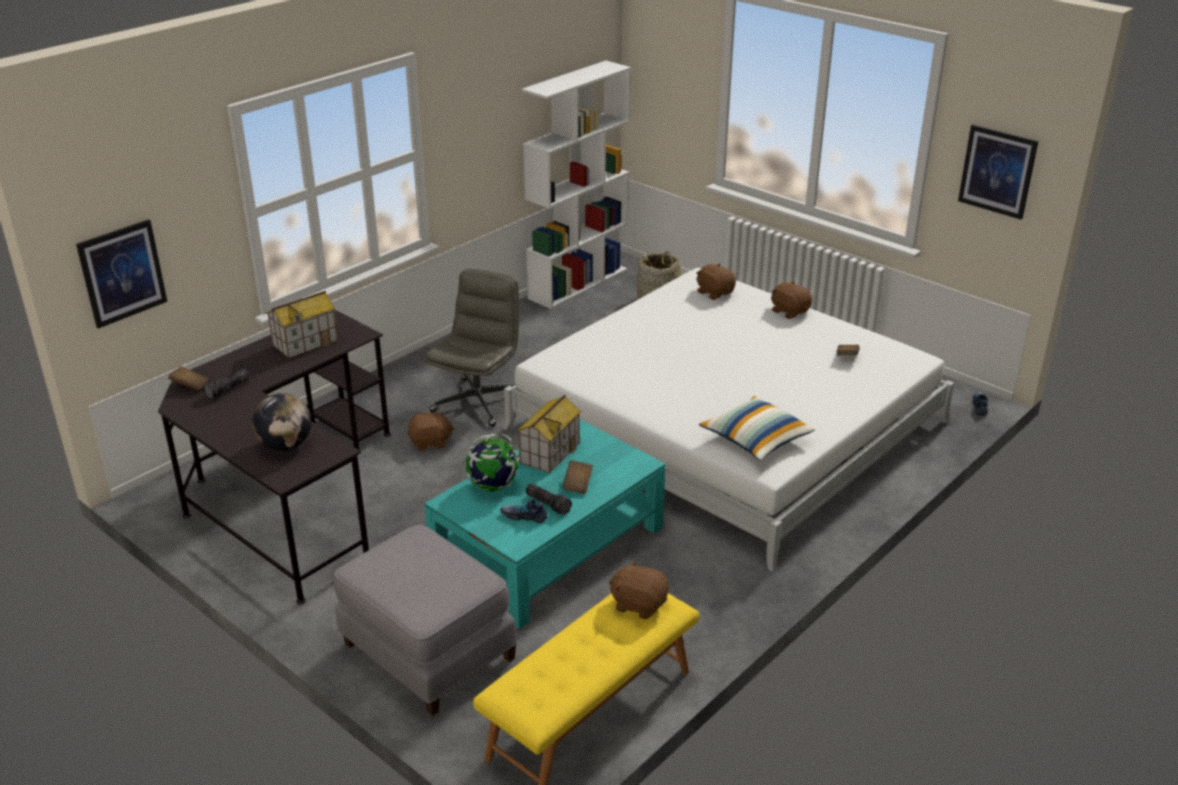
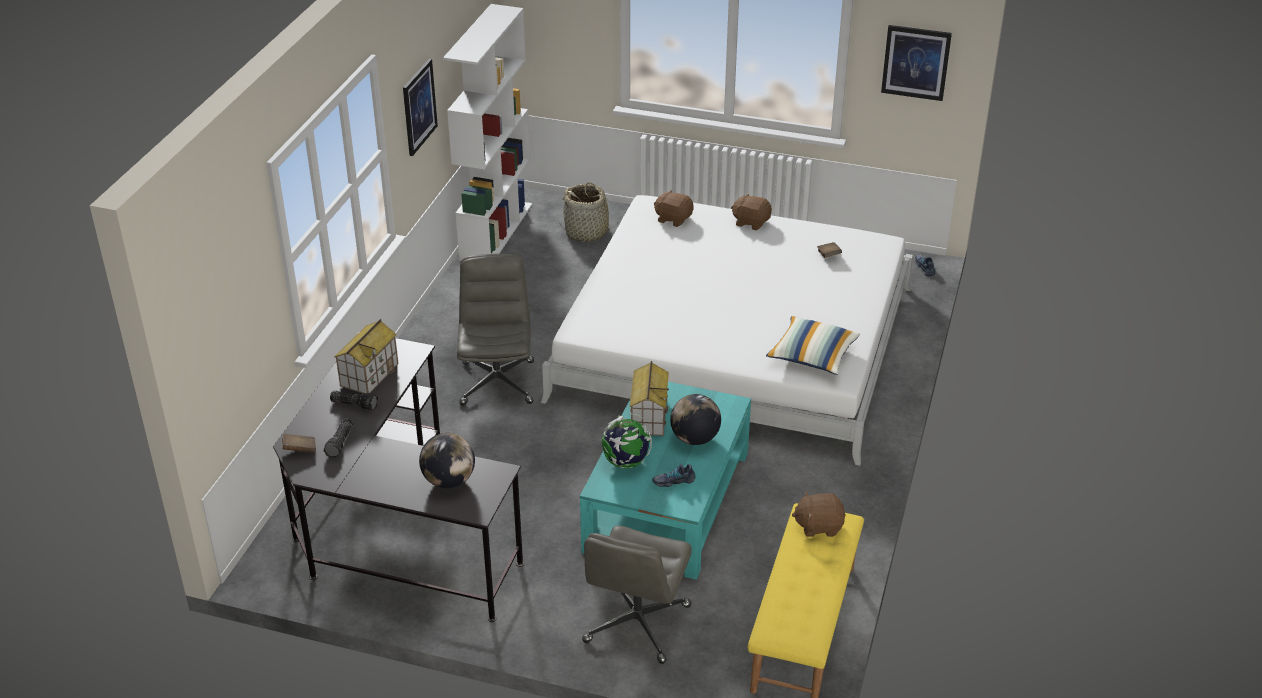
camera: 25 degrees left, 5 degrees up
(122, 273) = (216, 358): picture -> picture (419, 107)
(426, 652) = (637, 625): grey ottoman -> grey office chair
(430, 442) = (485, 436): brown plush toy -> none
(549, 504) = (685, 463): flashlight -> flashlight (355, 404)
(578, 484) = (695, 439): brown book -> globe

